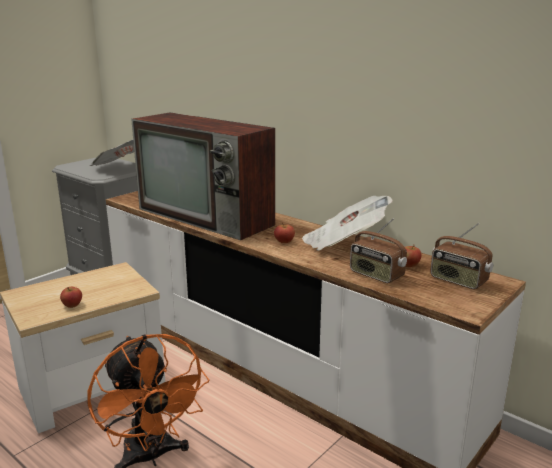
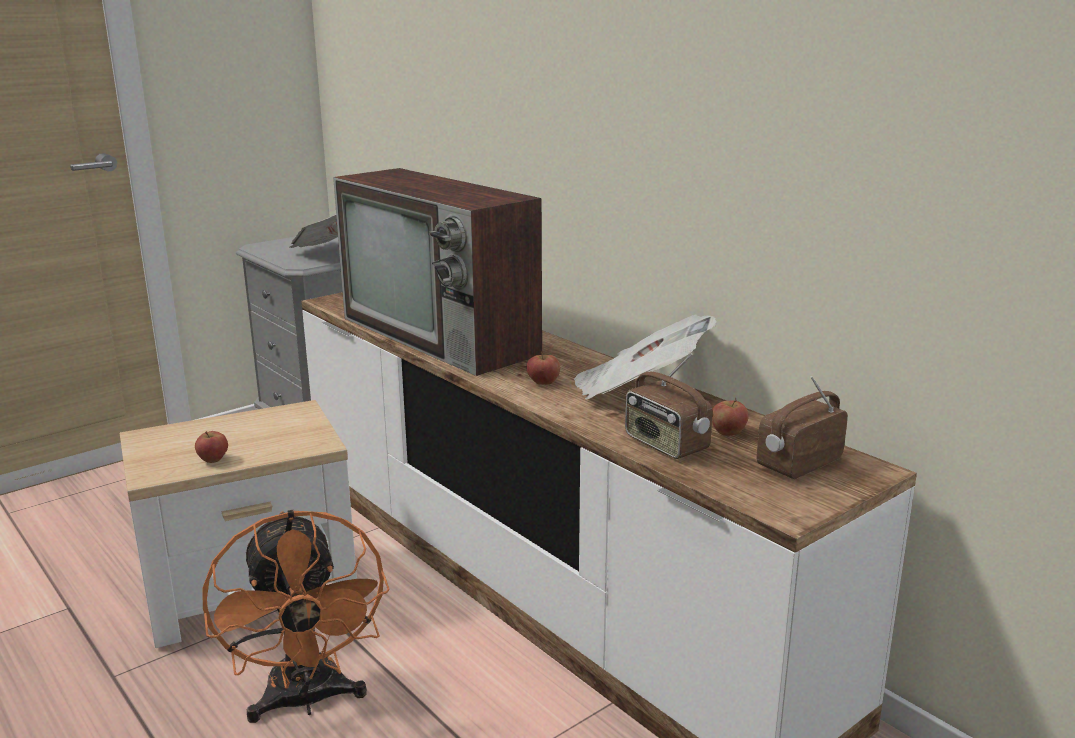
camera: 10 degrees right, 0 degrees up
(458, 281) = (798, 463): radio -> radio turned 90 degrees clockwise

